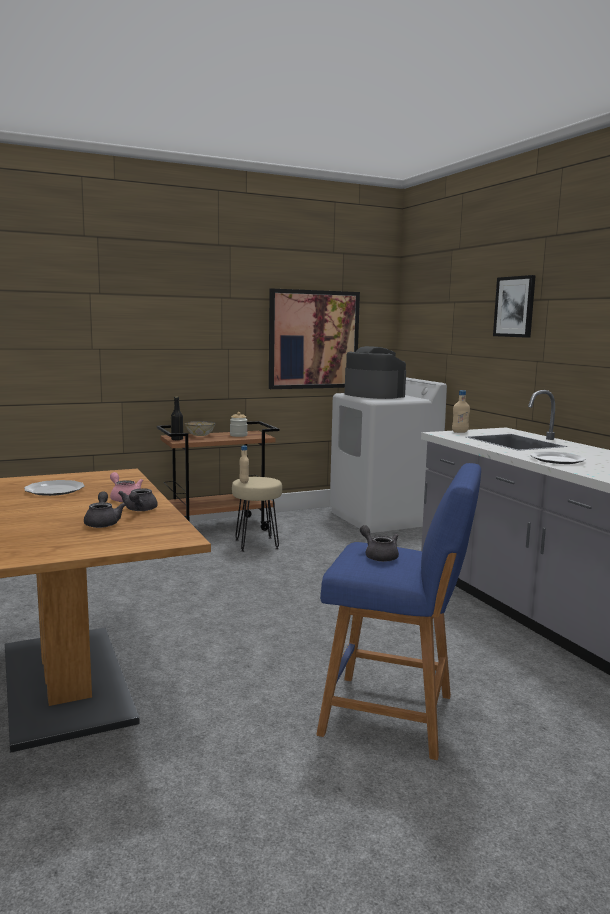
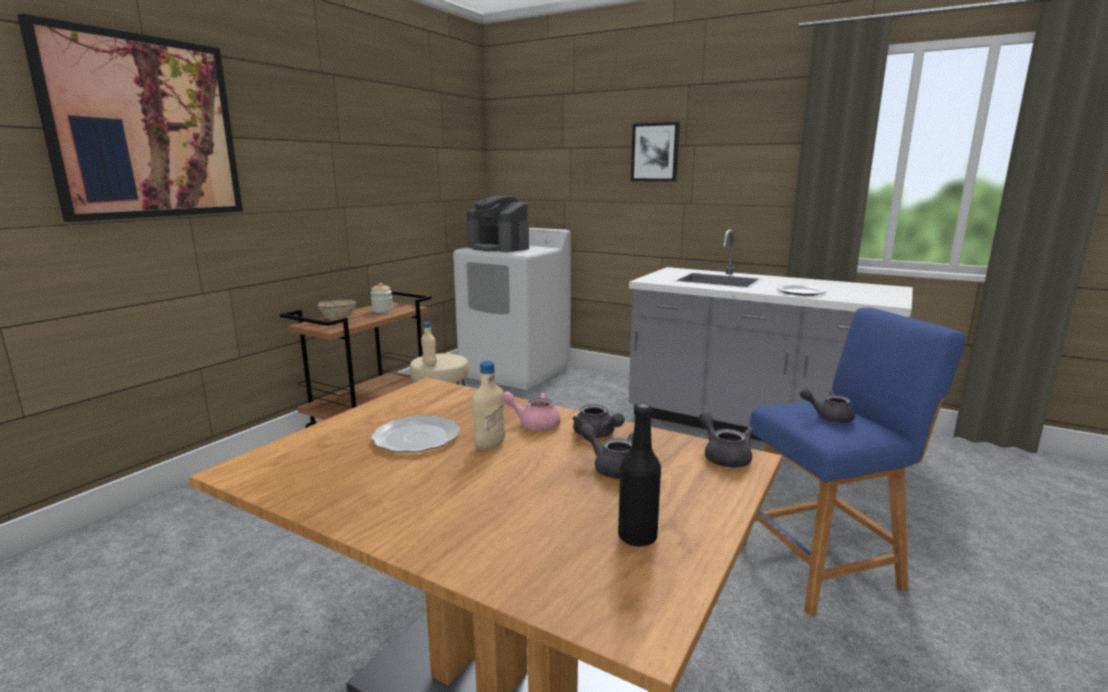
camera: 35 degrees left, 5 degrees up
(174, 534) = (724, 456): none -> grey teapot
(177, 439) = (324, 328): black bottle -> black bottle (637, 537)
(313, 339) = (423, 191): picture -> picture (145, 128)
(373, 395) = (498, 248): coffee machine -> coffee machine turned 150 degrees counterclockwise
(459, 432) = (655, 276): beige bottle -> beige bottle (489, 445)

